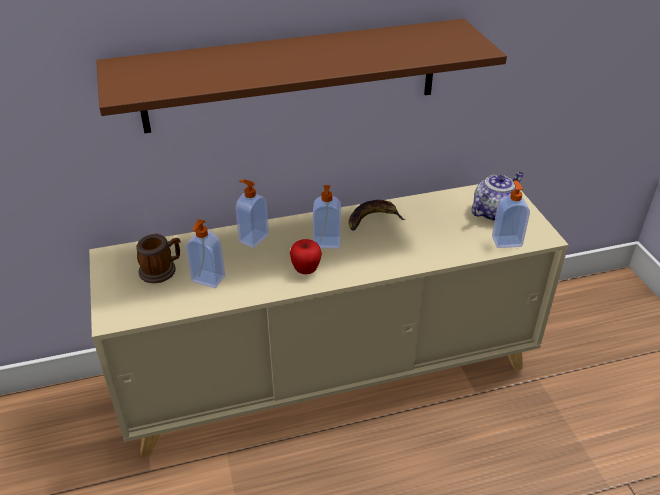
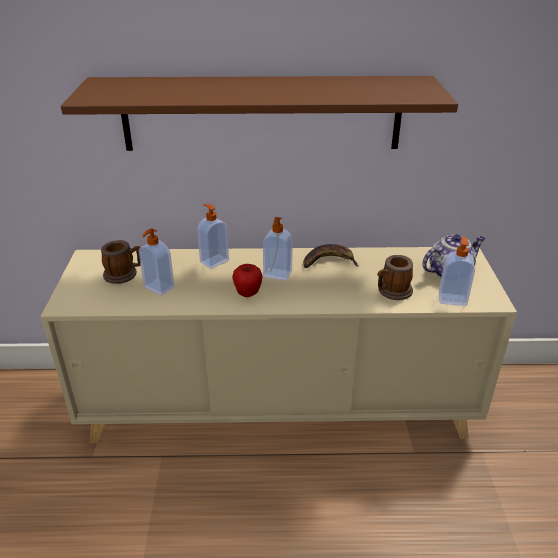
camera: 15 degrees right, 5 degrees down
(448, 243) = (392, 292): none -> mug

